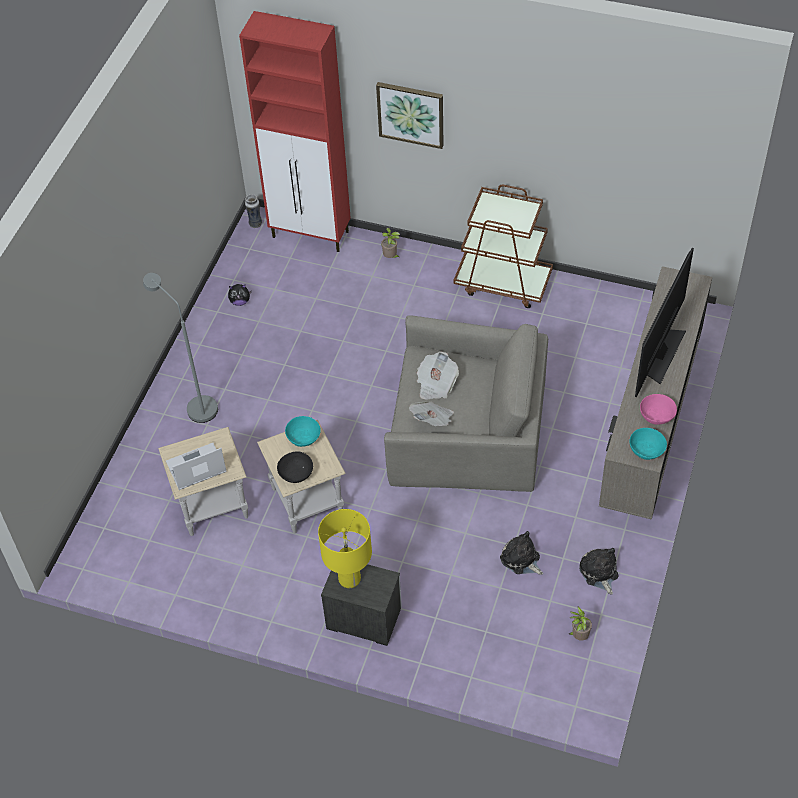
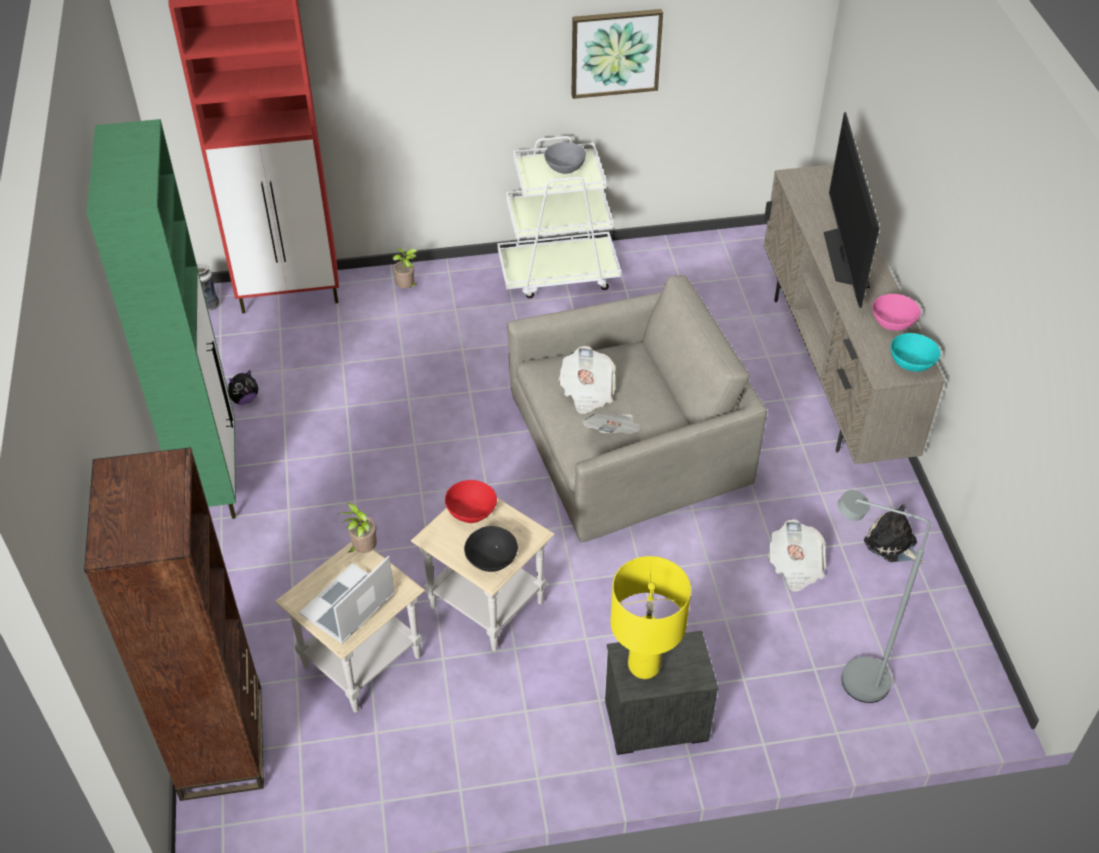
camera: 30 degrees left, 5 degrees down
(108, 520) = (222, 742): none -> brown bookcase
(191, 349) = (213, 478): none -> green cabinet
(196, 406) = (261, 544): grey floor lamp -> grey floor lamp (851, 679)
(303, 438) = (471, 511): turquoise bowl -> red bowl
(411, 114) = (408, 74): picture -> picture (615, 52)
(503, 283) = (559, 273): brown cart -> white cart
(511, 211) = (564, 167): none -> grey bowl
(521, 560) = (795, 566): plush toy -> newspaper
(579, 636) = (923, 626): potted plant -> potted plant (363, 550)

